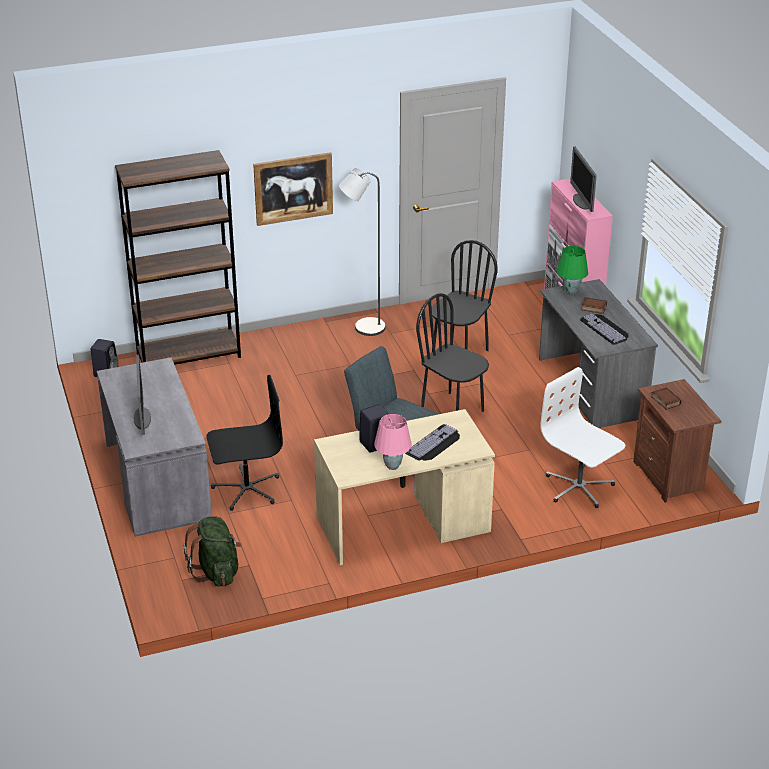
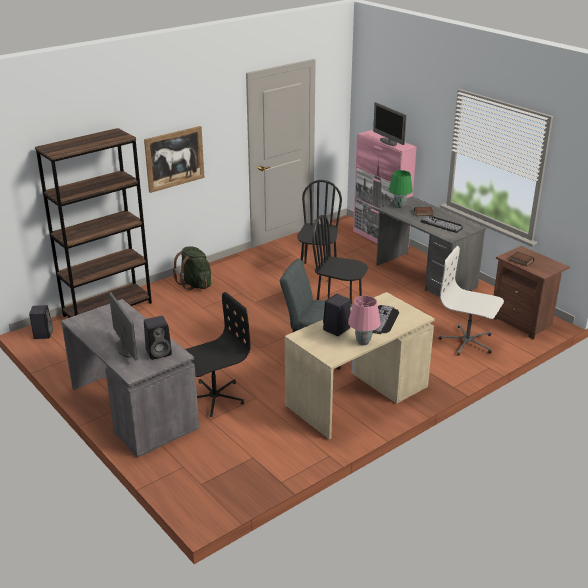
camera: 20 degrees left, 5 degrees down
(174, 430) = (159, 352): none -> black speaker
(217, 571) = (228, 469): green backpack -> green backpack (195, 284)
(364, 328) = (235, 267): grey floor lamp -> none

